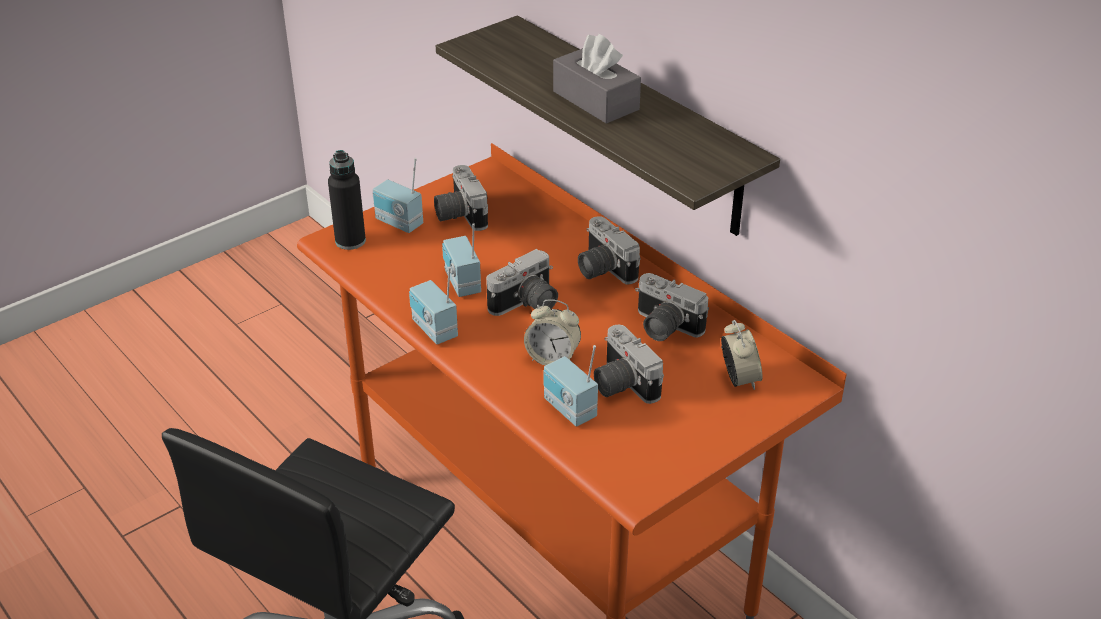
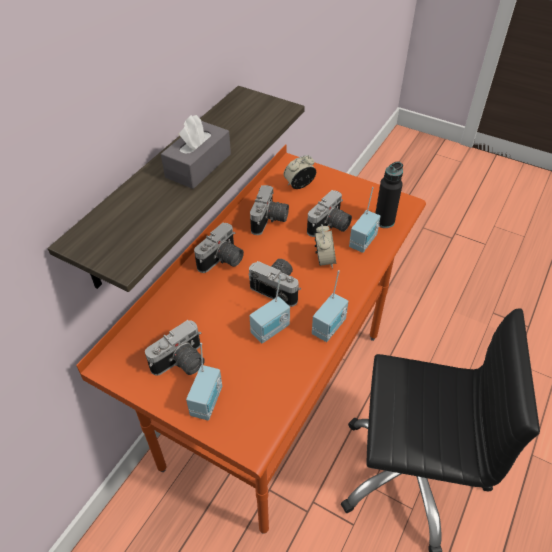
camera: 110 degrees left, 10 degrees up
(350, 241) = (246, 427): black bottle -> black bottle (384, 221)

